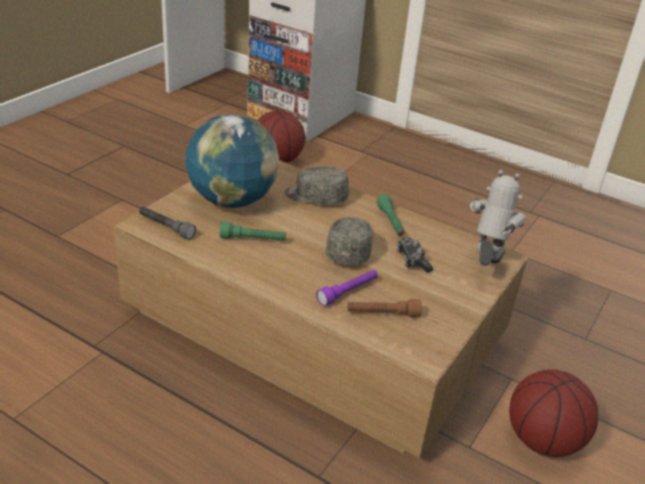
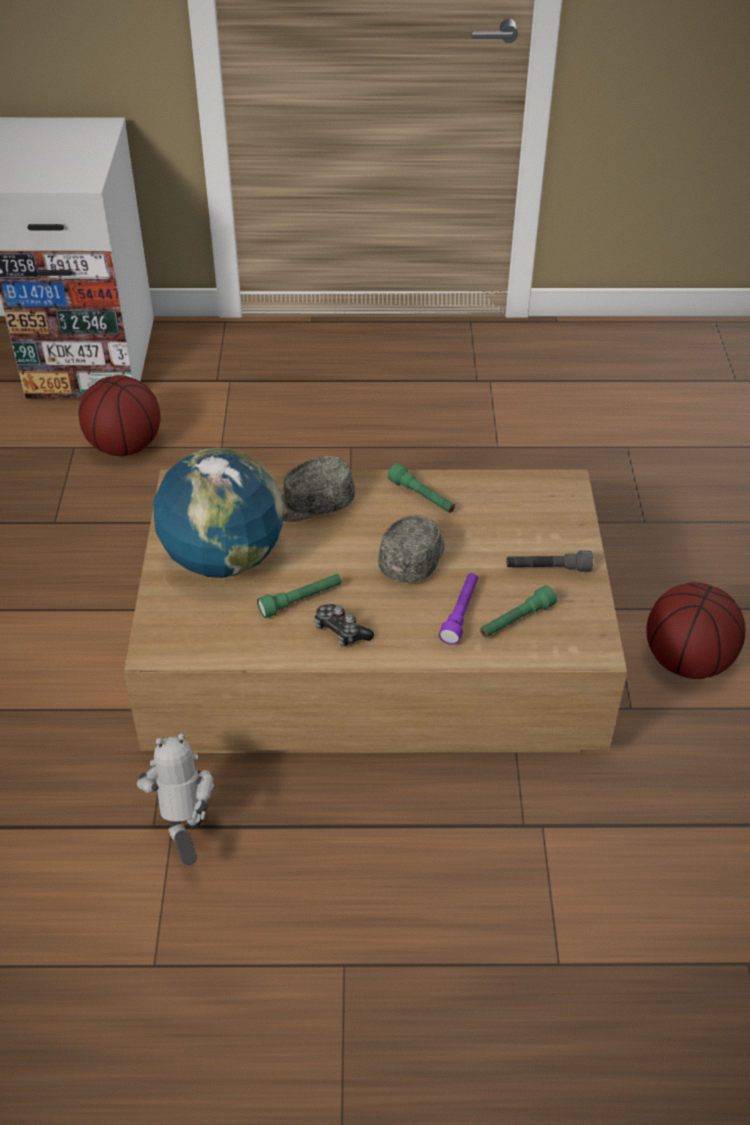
camera: 30 degrees left, 10 degrees up
(166, 227) = (188, 638): grey flashlight -> grey flashlight (547, 569)
(350, 250) = (414, 558): grey cap -> grey cap turned 45 degrees clockwise
(383, 314) = (516, 620): brown flashlight -> green flashlight
(412, 260) = (486, 536): game controller -> game controller (341, 631)
(485, 265) = (558, 503): toy robot -> toy robot (187, 836)

